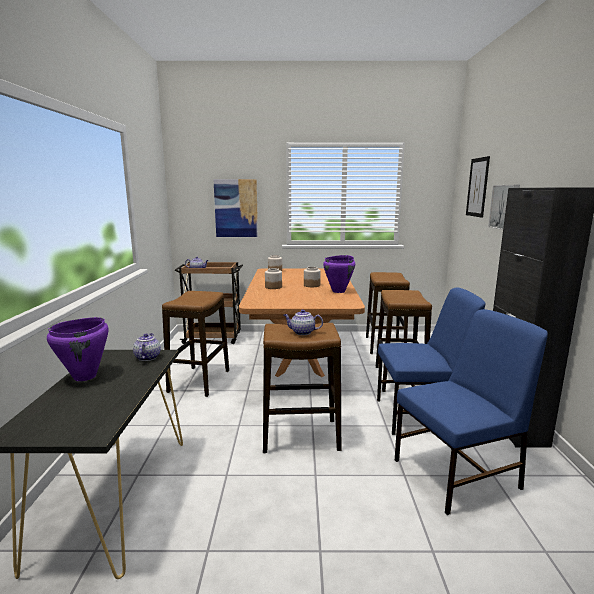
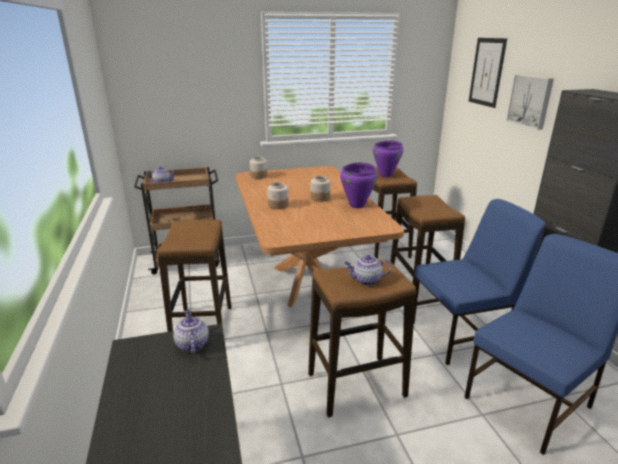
camera: 15 degrees left, 10 degrees up
(85, 376) = (131, 396): purple cooking pot -> purple cooking pot (386, 175)
(236, 208) = (201, 99): picture -> none

